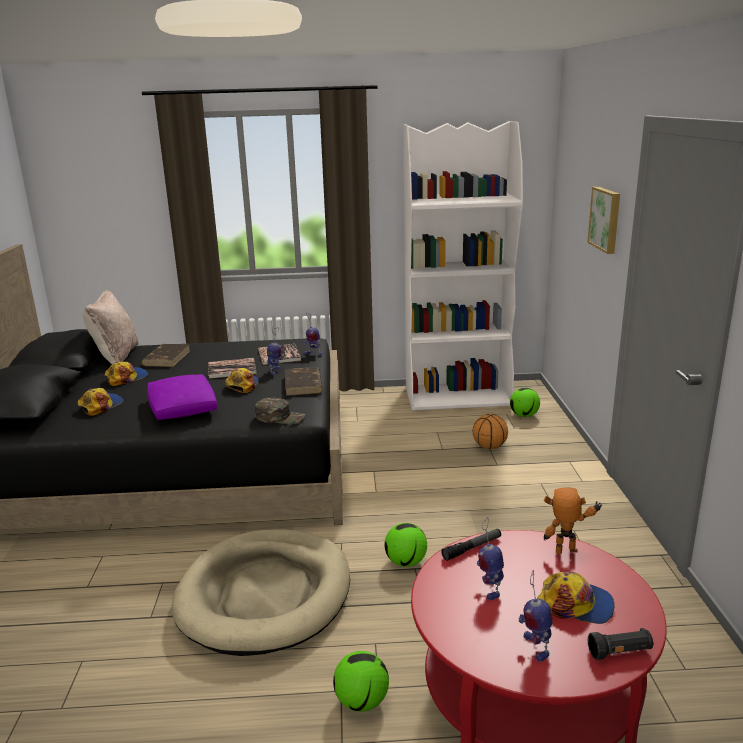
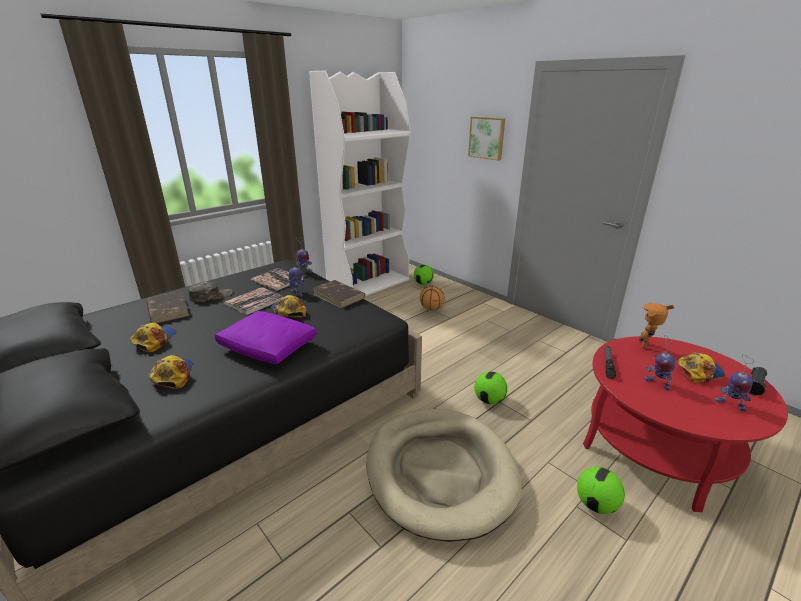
camera: 40 degrees left, 5 degrees up
(116, 356) = (101, 324): beige pillow -> none
(280, 417) = (367, 325): green cap -> green cap (211, 295)

